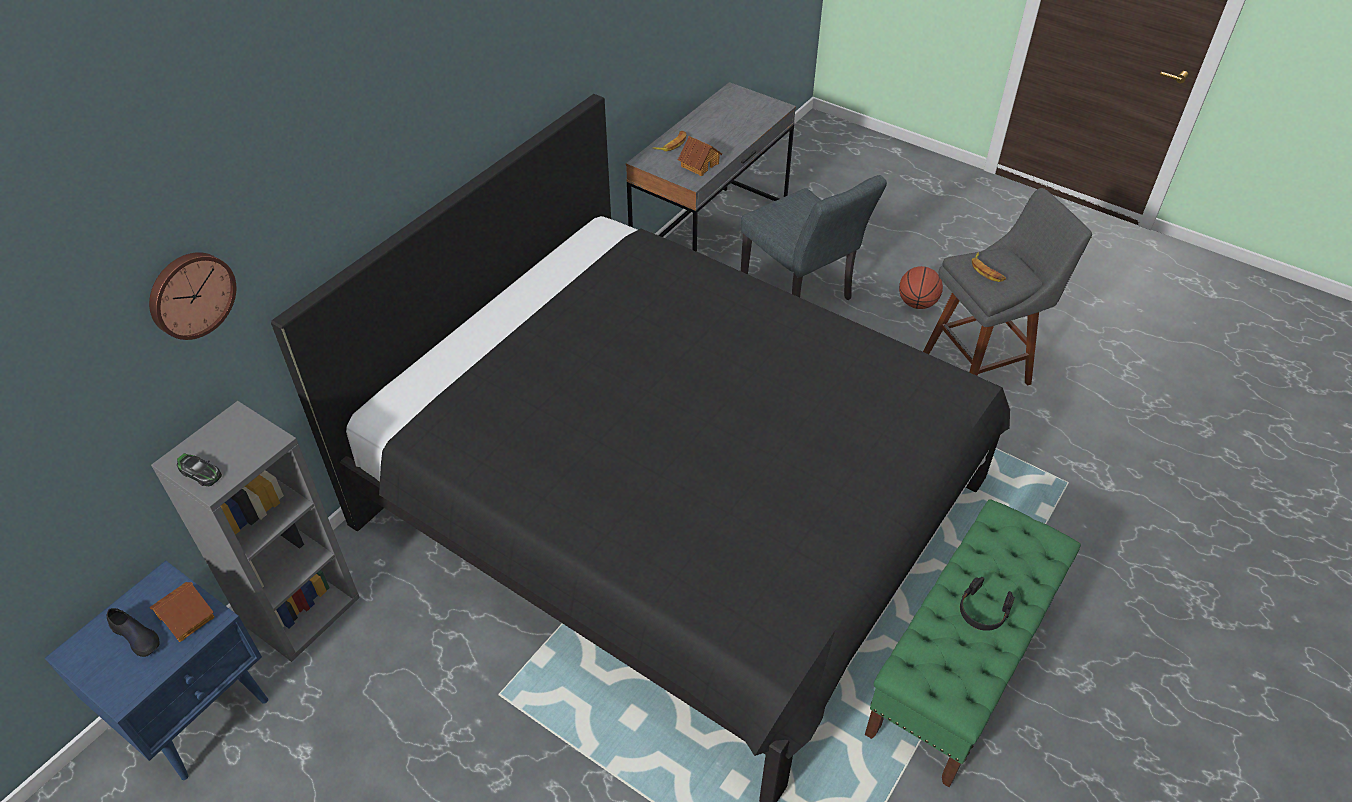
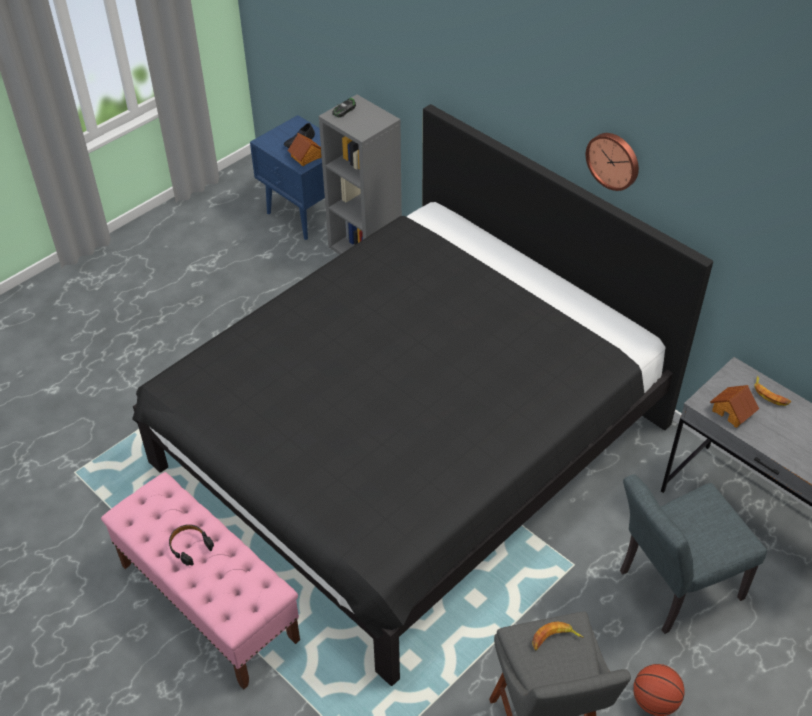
camera: 100 degrees right, 0 degrees up
(190, 294) = (406, 45): wall clock -> wall clock (614, 160)
(960, 665) = (209, 602): green bench -> pink bench

